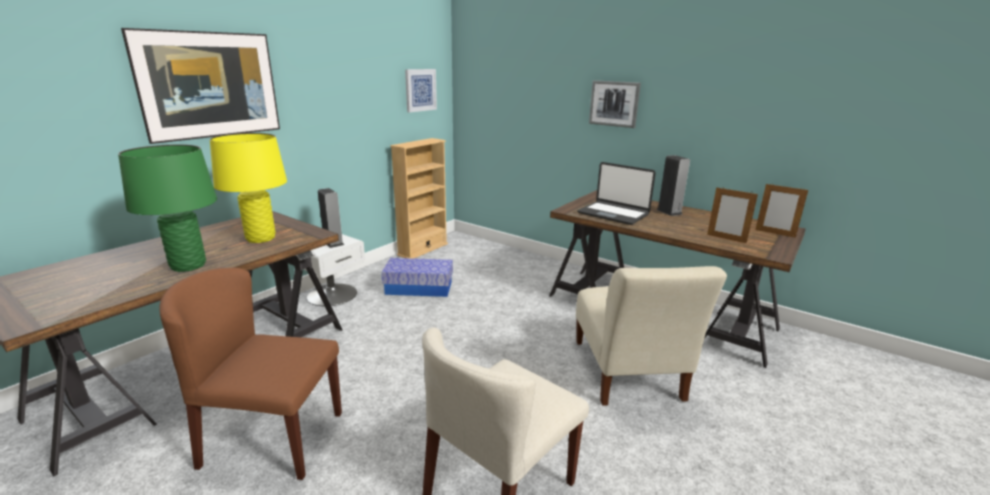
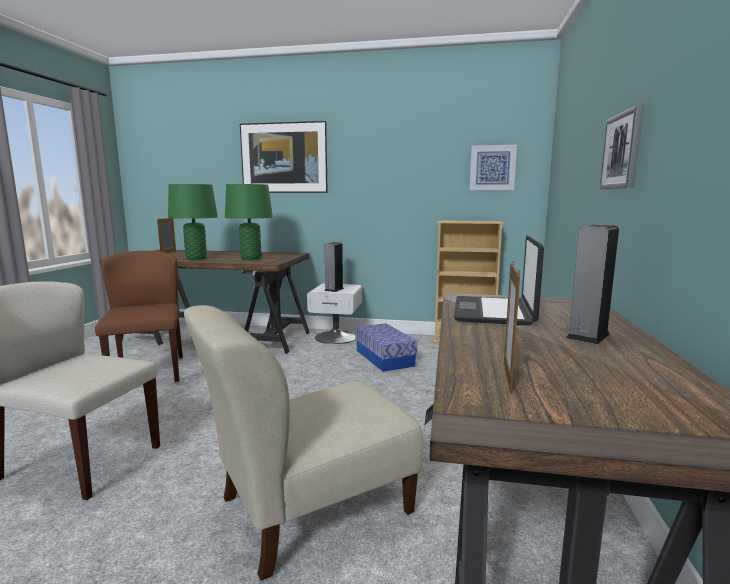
camera: 65 degrees right, 10 degrees down
(261, 238) = (251, 259): yellow table lamp -> green table lamp
(775, 233) = (664, 427): picture frame -> picture frame (168, 253)

